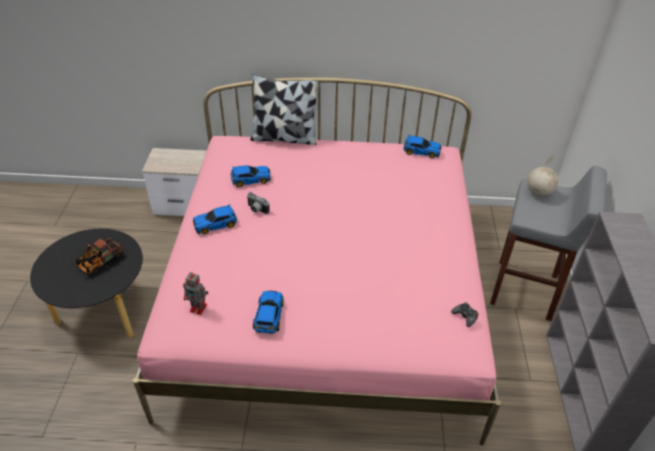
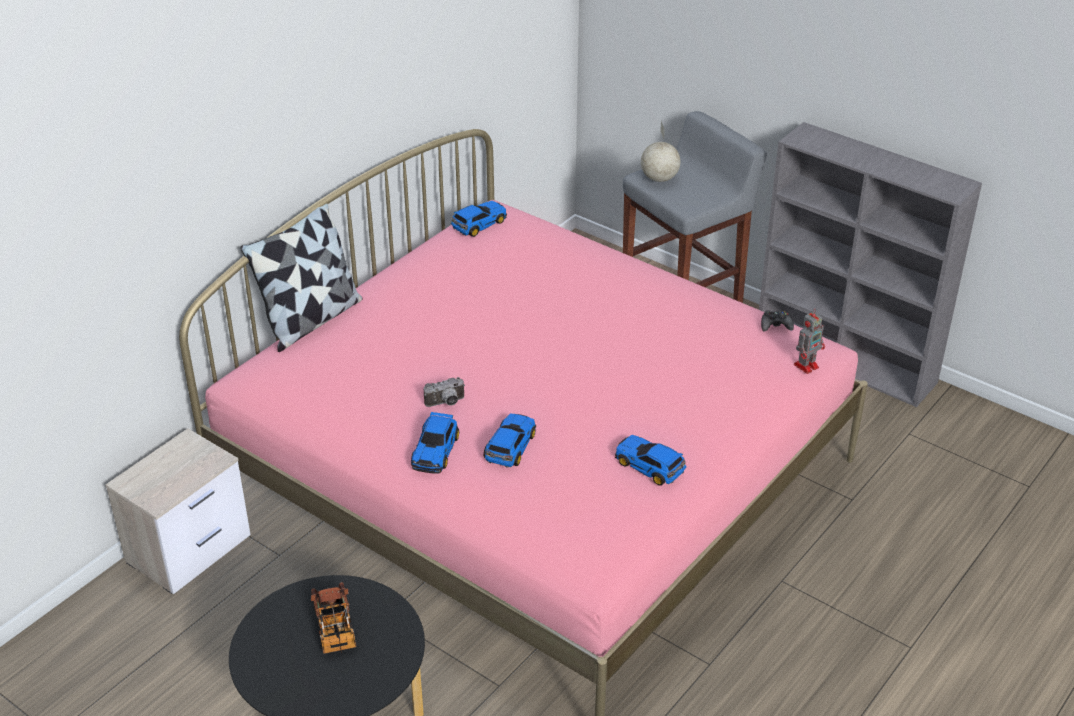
camera: 55 degrees left, 5 degrees down
(199, 308) = (583, 521): toy robot -> toy robot (807, 365)
(250, 179) = (373, 385): toy car -> toy car (509, 447)

